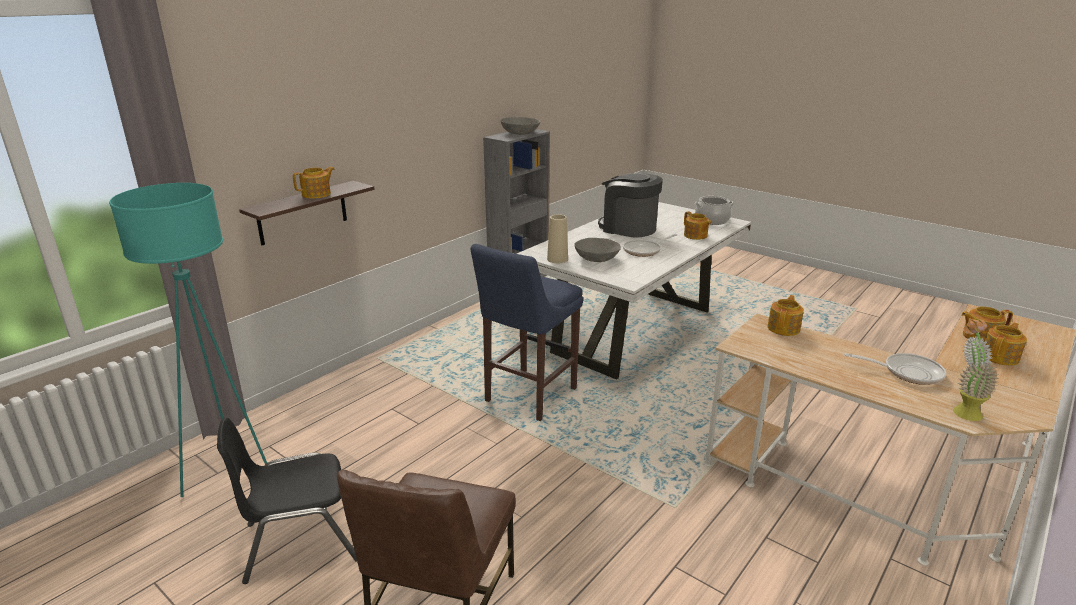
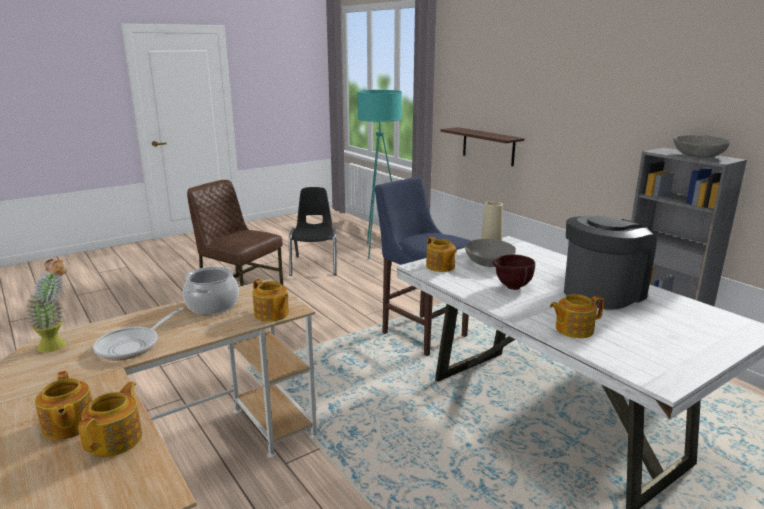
camera: 105 degrees right, 5 degrees down
(317, 194) = (485, 133): teapot -> teapot (440, 267)
(644, 250) = (511, 287): frying pan -> brown bowl
(712, 220) = (663, 361): cooking pot -> cooking pot (212, 304)

